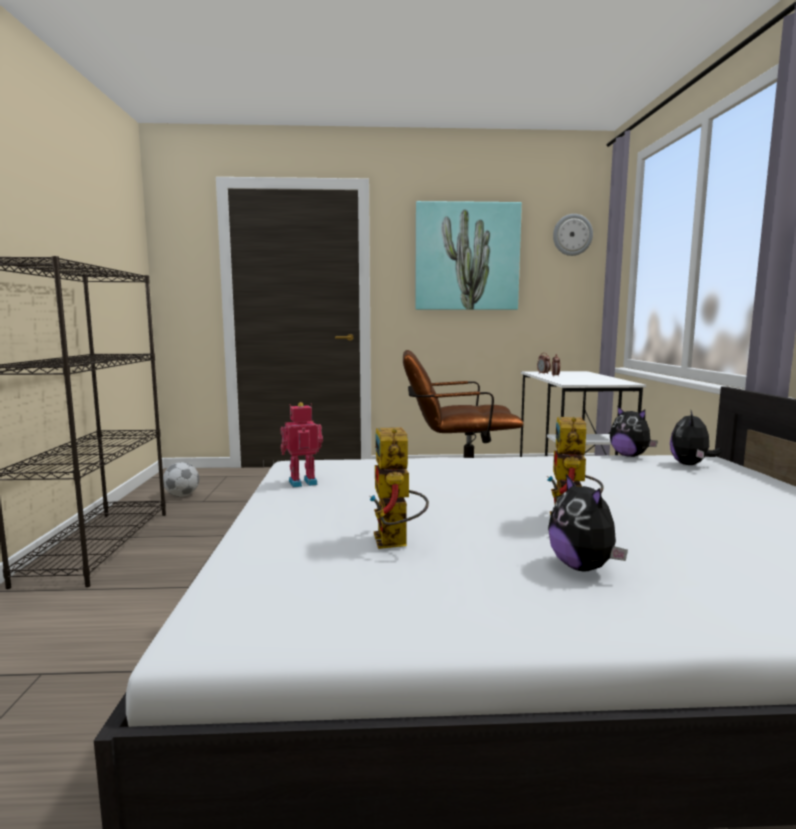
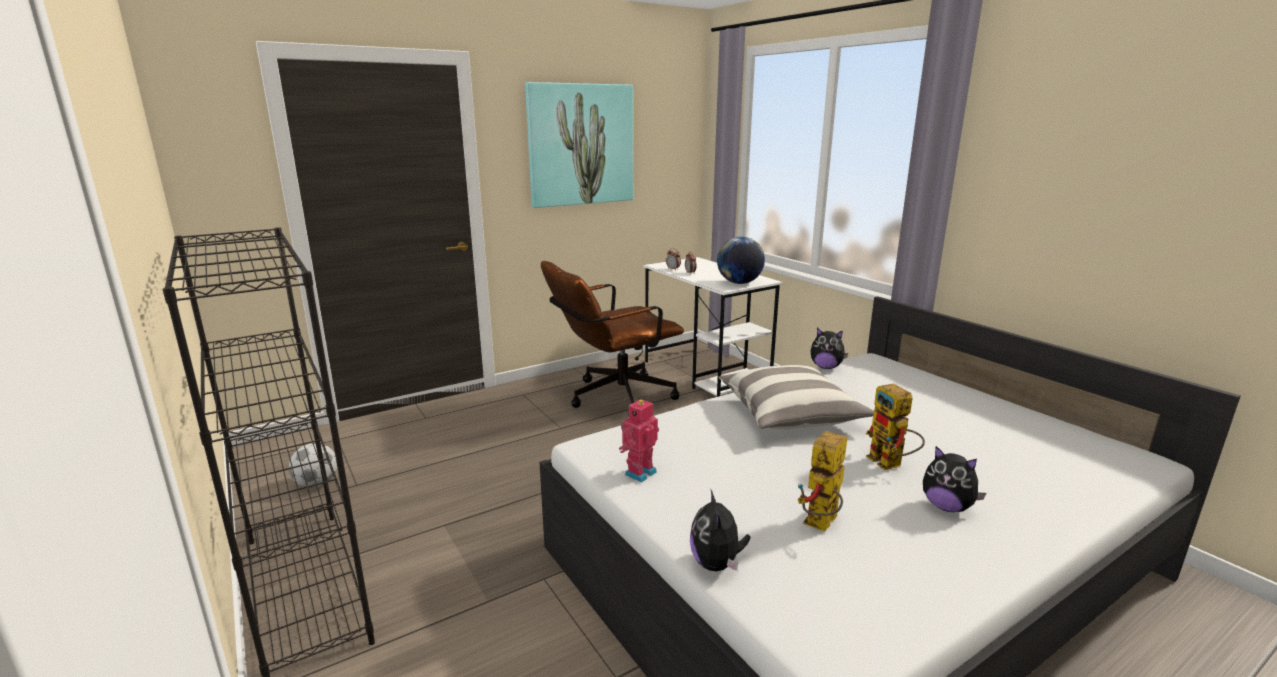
camera: 30 degrees left, 10 degrees up
(396, 543) = (821, 525): toy robot -> toy robot turned 75 degrees clockwise
(520, 476) = (790, 414): none -> pillow
(572, 235) = (676, 118): wall clock -> none
(593, 382) = (739, 283): none -> globe
(690, 465) = (878, 372): plush toy -> plush toy (717, 564)

